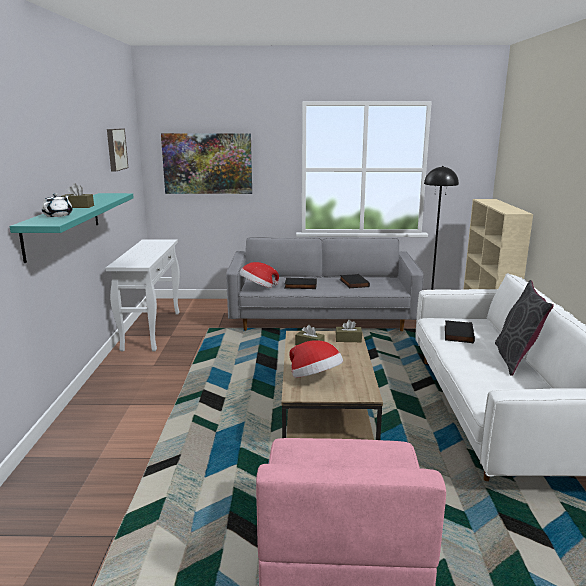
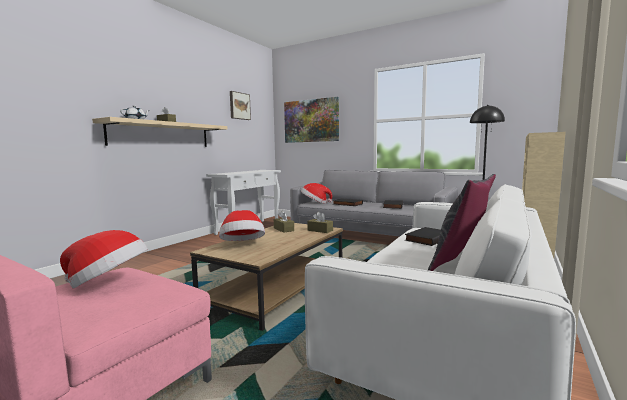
camera: 30 degrees right, 10 degrees down
(63, 224) = (161, 135): turquoise shelf -> beige shelf
(320, 461) = (109, 283): none -> hat

